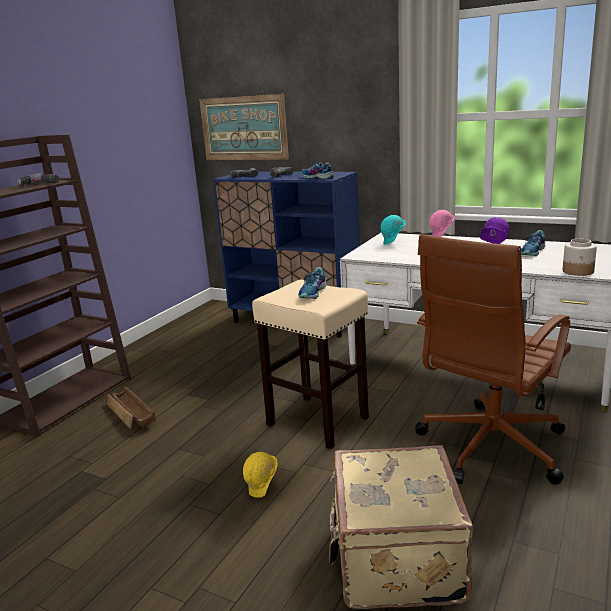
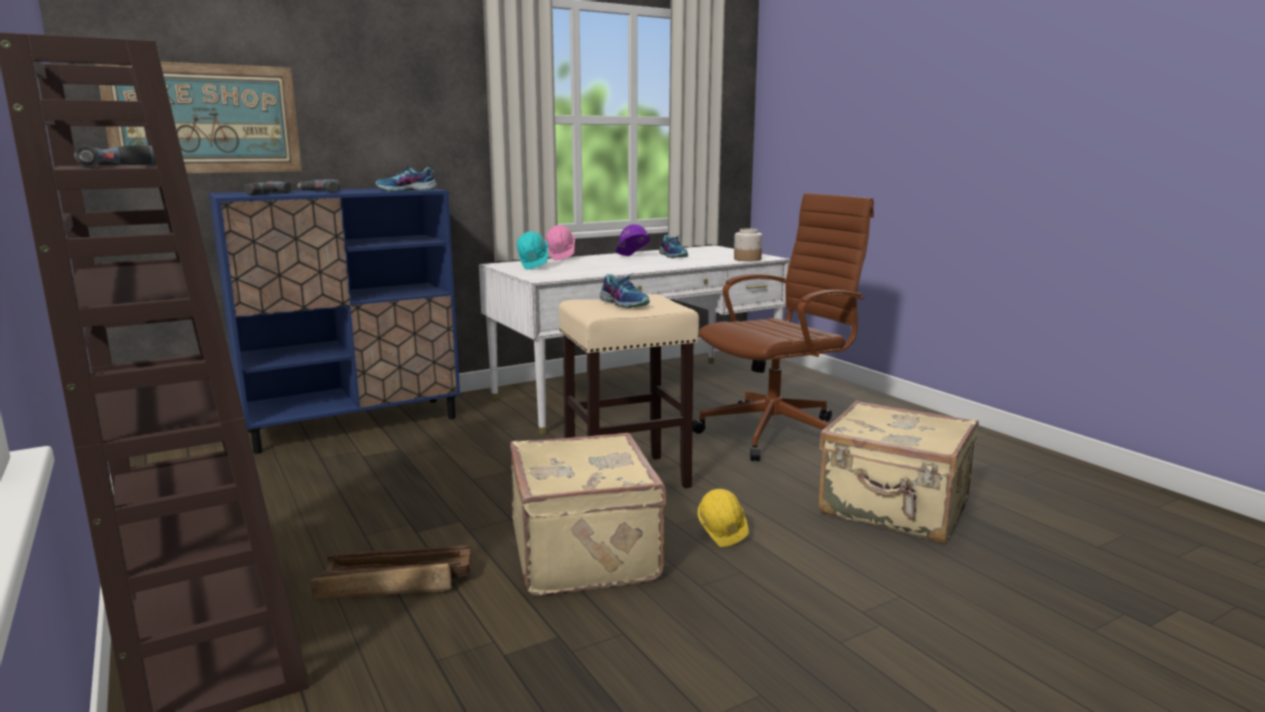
camera: 60 degrees left, 5 degrees down
(201, 450) = (587, 553): none -> beige suitcase
(489, 448) = (777, 433): brown office chair -> brown office chair turned 105 degrees counterclockwise

